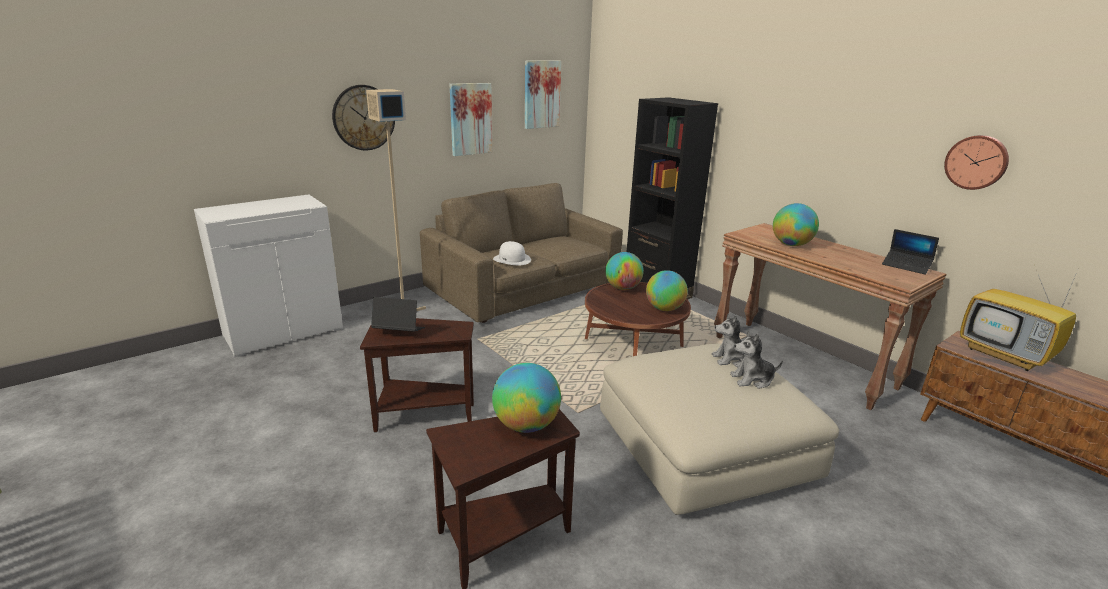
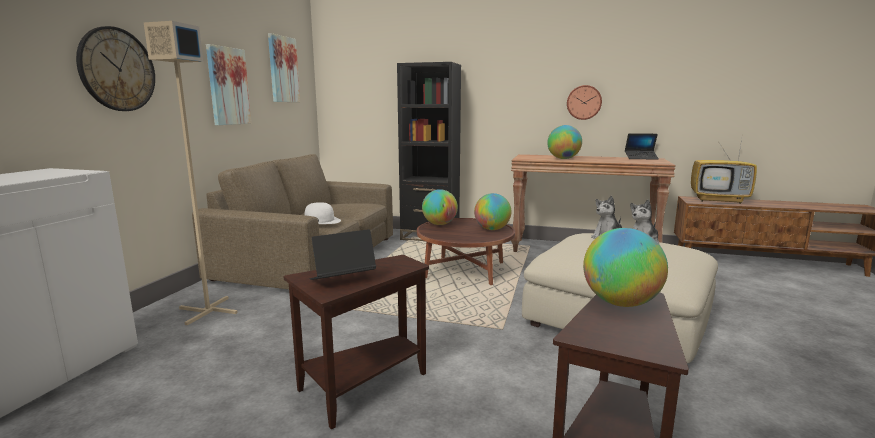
camera: 35 degrees left, 10 degrees down
(976, 162) = (668, 79): wall clock -> wall clock (584, 102)

